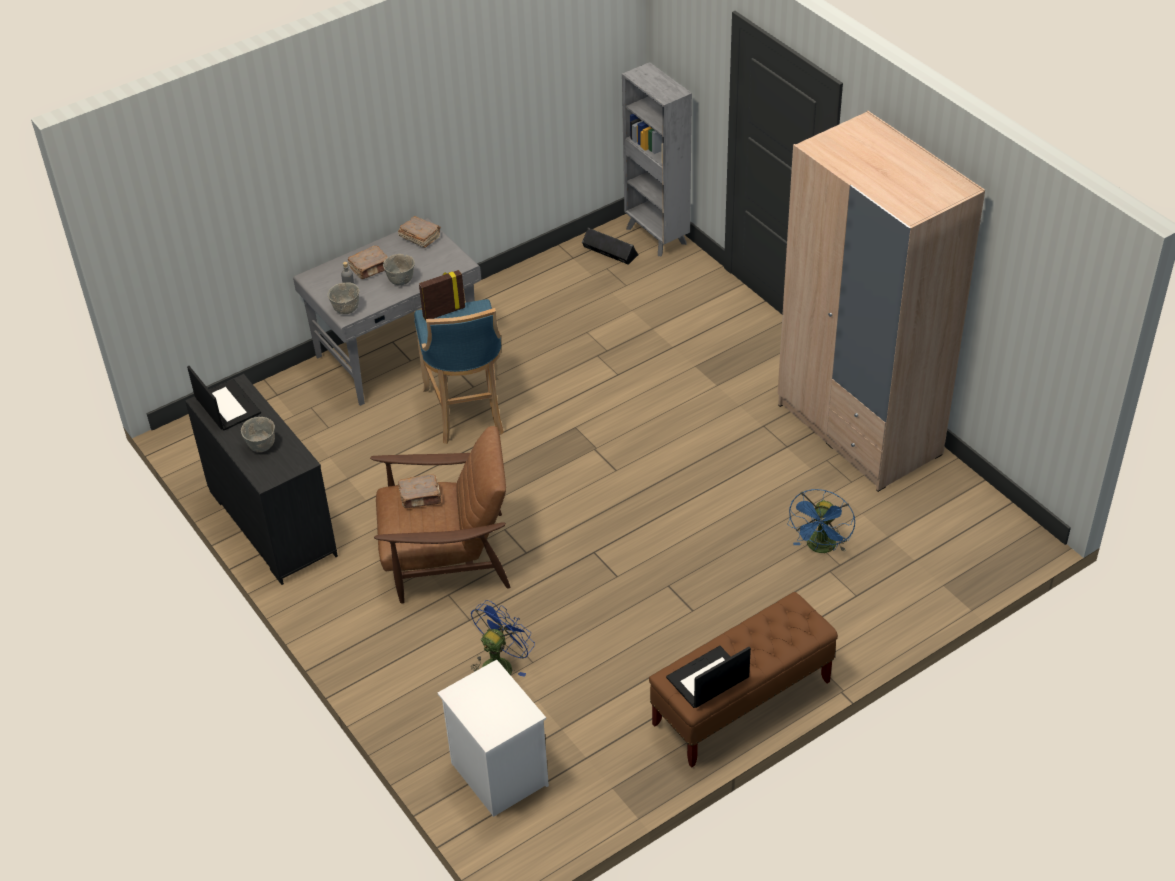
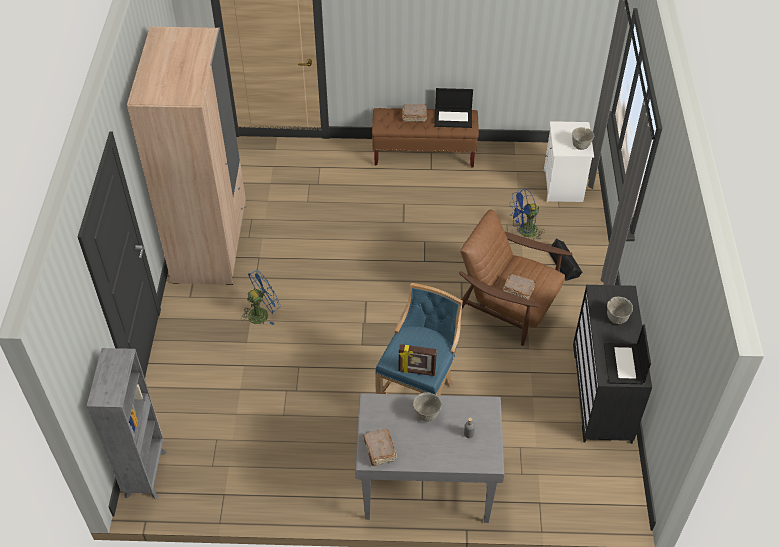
camera: 145 degrees left, 5 degrees up
(346, 310) = (486, 411): grey bowl -> grey bowl (580, 145)
(371, 268) = (439, 442): brown book -> brown book (414, 117)
(609, 252) = (194, 481): black speaker -> black speaker (565, 263)
(820, 548) = (308, 196): blue fan -> blue fan (262, 313)

